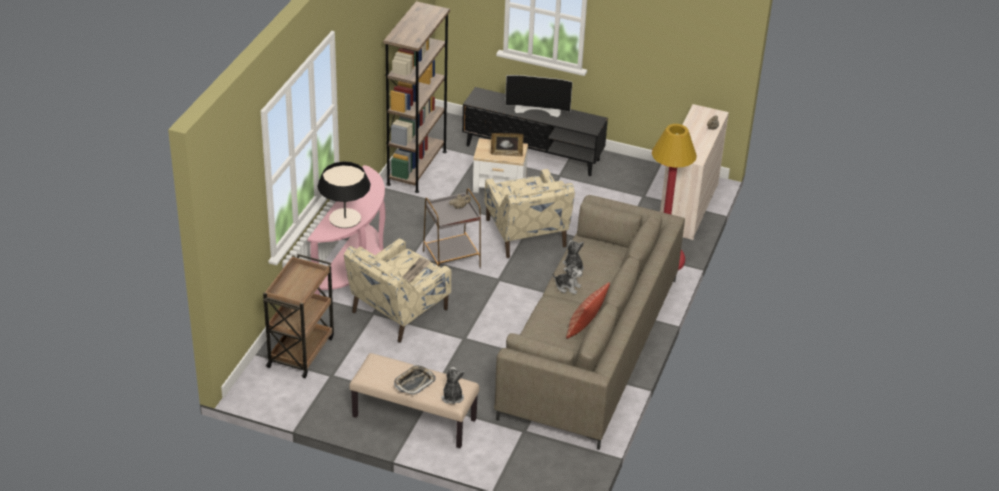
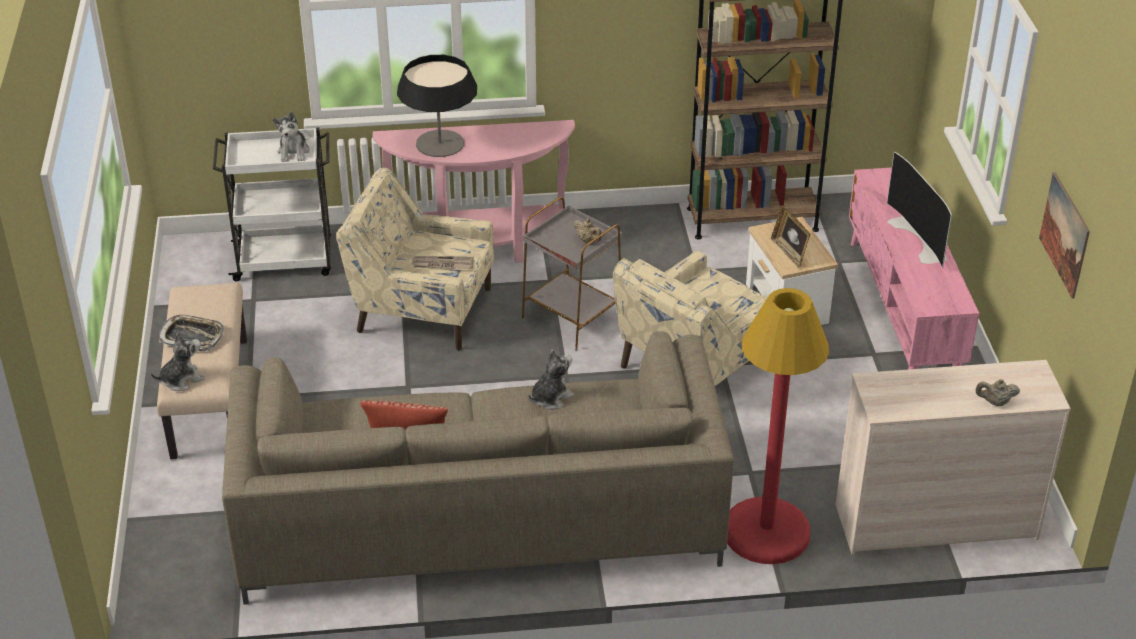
camera: 65 degrees right, 0 degrees up
(301, 351) = (285, 260): brown cart -> white cart
(533, 152) = (903, 309): black tv stand -> pink tv stand
(567, 287) = (499, 407): plush toy -> plush toy (294, 152)
(663, 48) = (1064, 234): none -> picture

